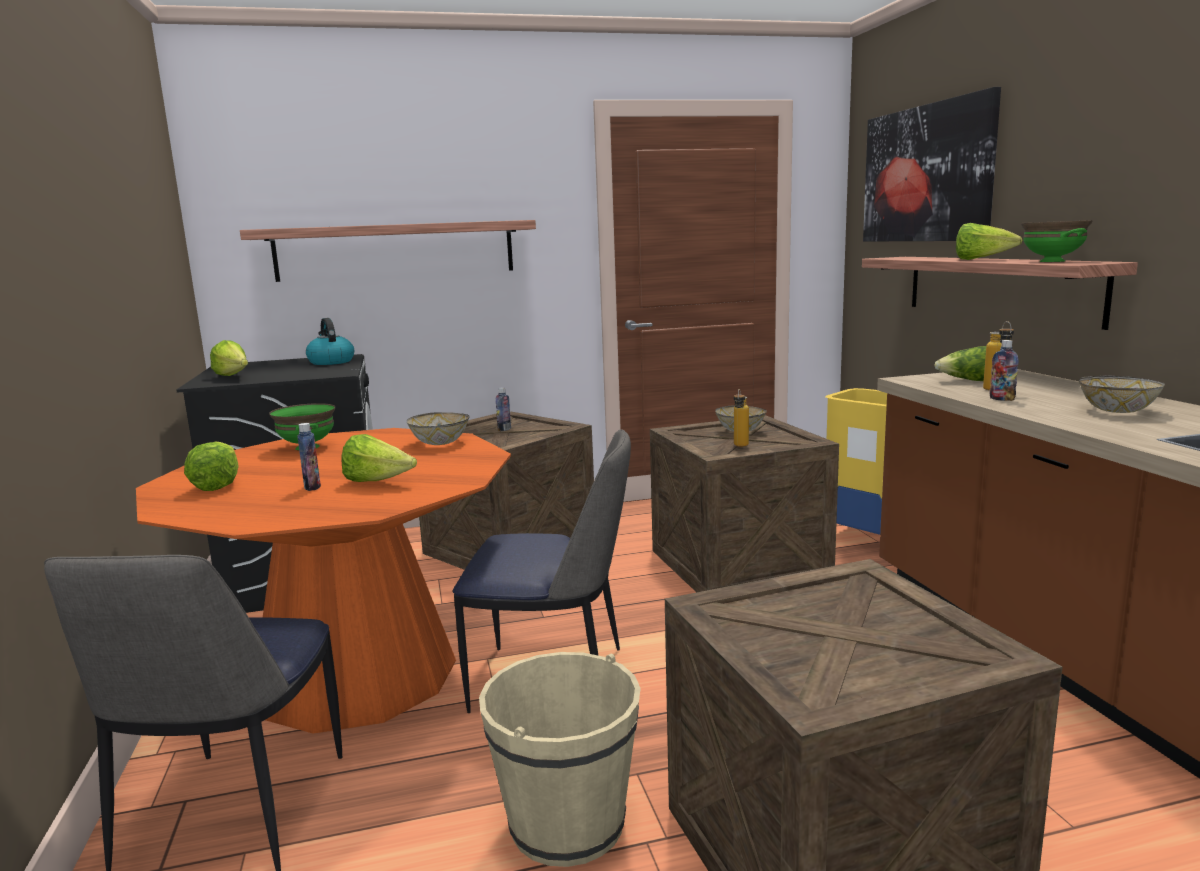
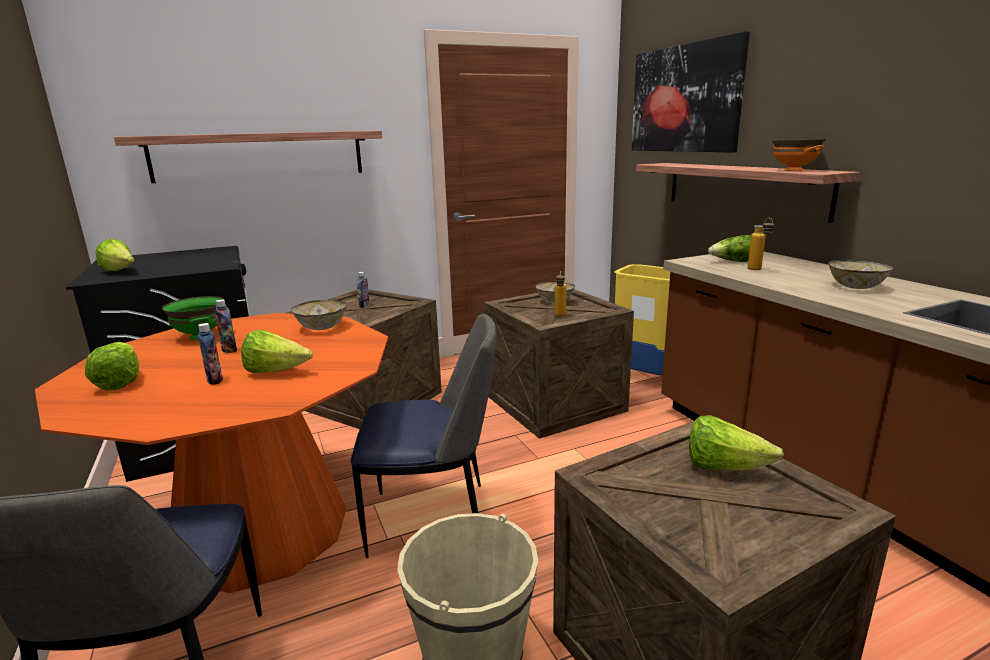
camera: 10 degrees left, 5 degrees up
(331, 362) = (210, 254): kettle -> none
(981, 259) = (734, 167): lettuce -> lettuce (723, 467)
(1002, 399) = (767, 278): bottle -> bottle (229, 350)
(1053, 261) = (794, 170): green bowl -> orange bowl

